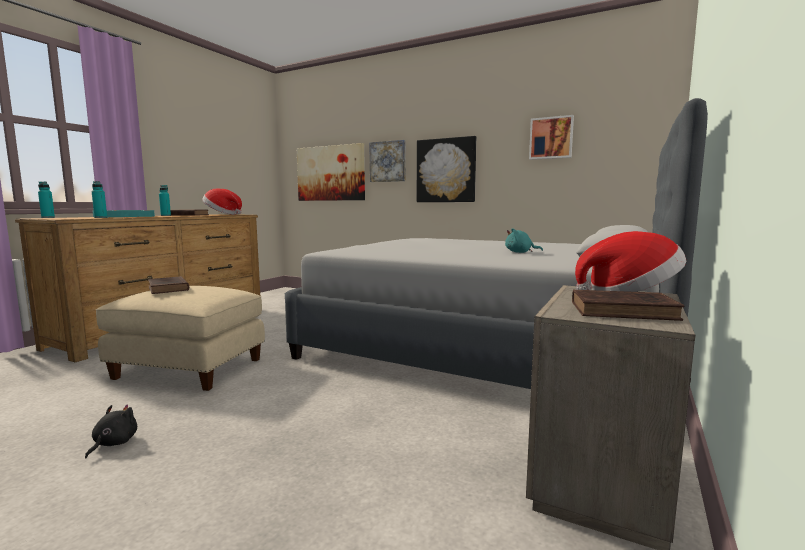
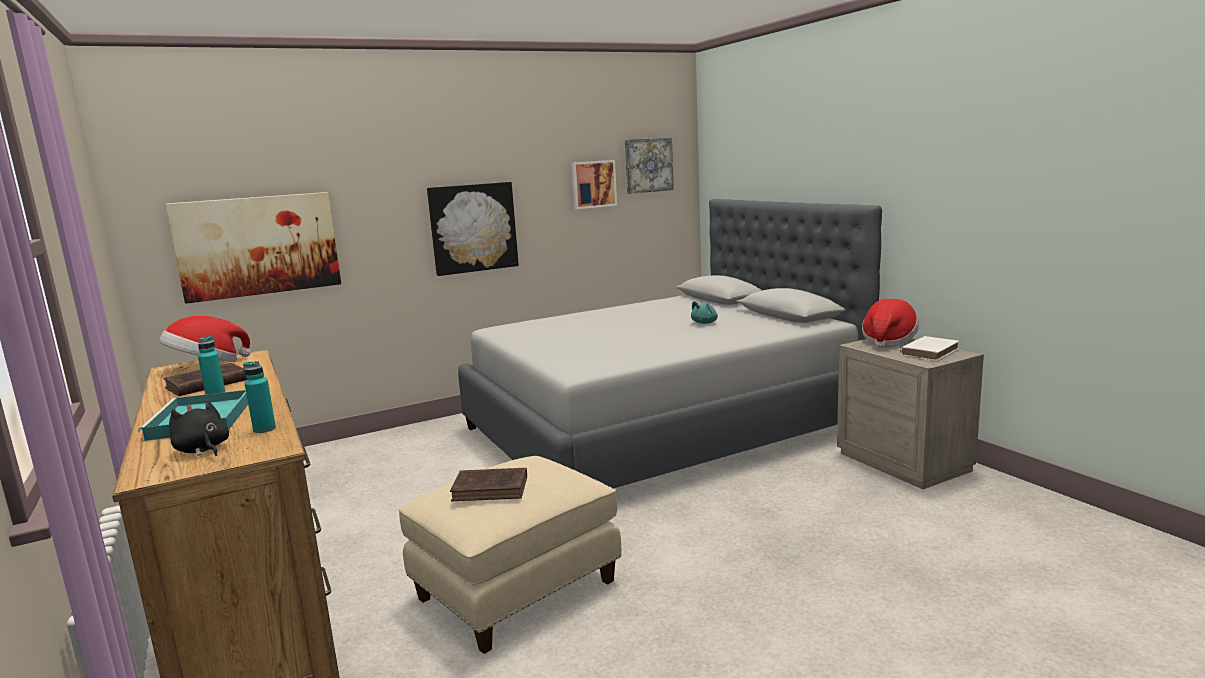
camera: 55 degrees left, 5 degrees up
(48, 217) = (143, 469): turquoise bottle -> none
(113, 443) = (708, 642): black plush toy -> black plush toy (202, 450)
(388, 161) = (377, 219): picture -> picture (648, 165)
(625, 311) = (930, 352): brown book -> white book

